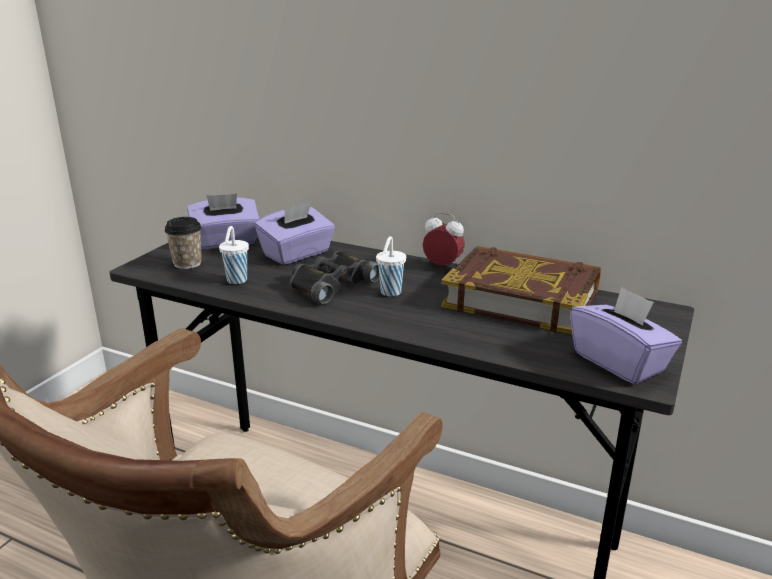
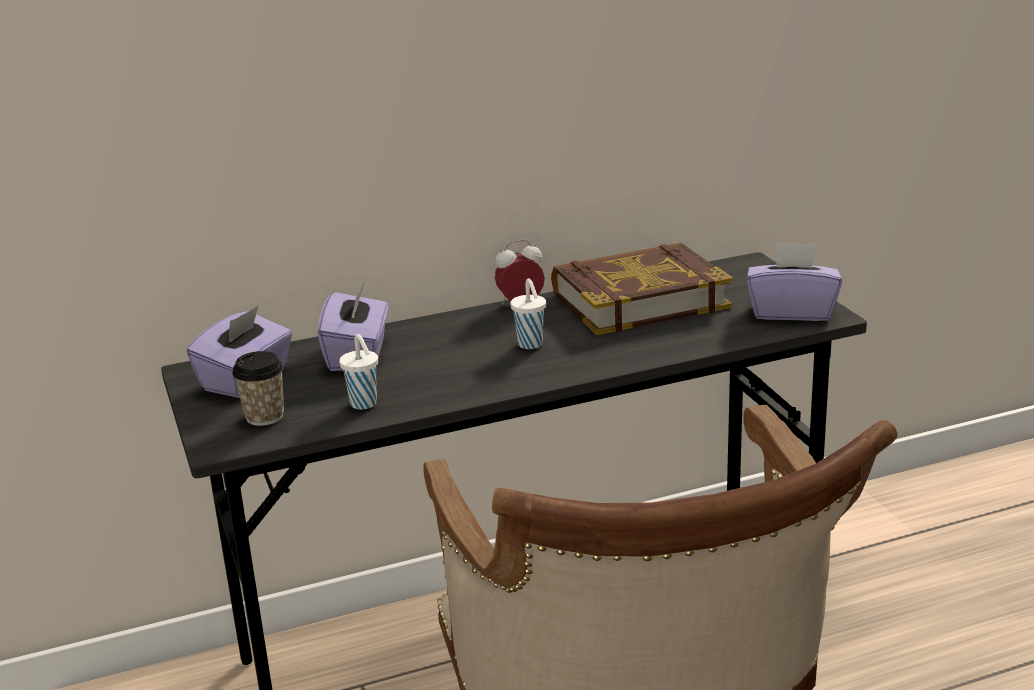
camera: 45 degrees left, 0 degrees up
(331, 284) = (461, 363): black binoculars -> none

